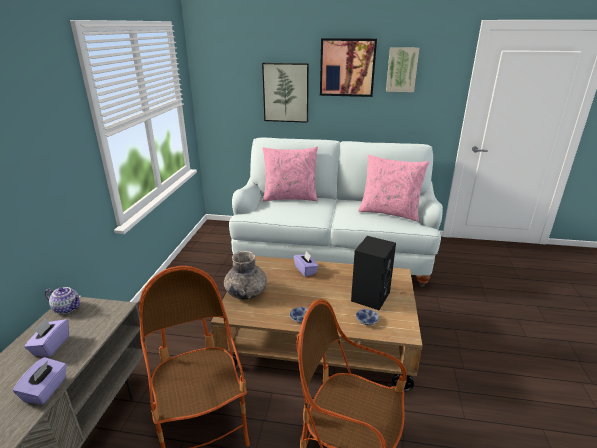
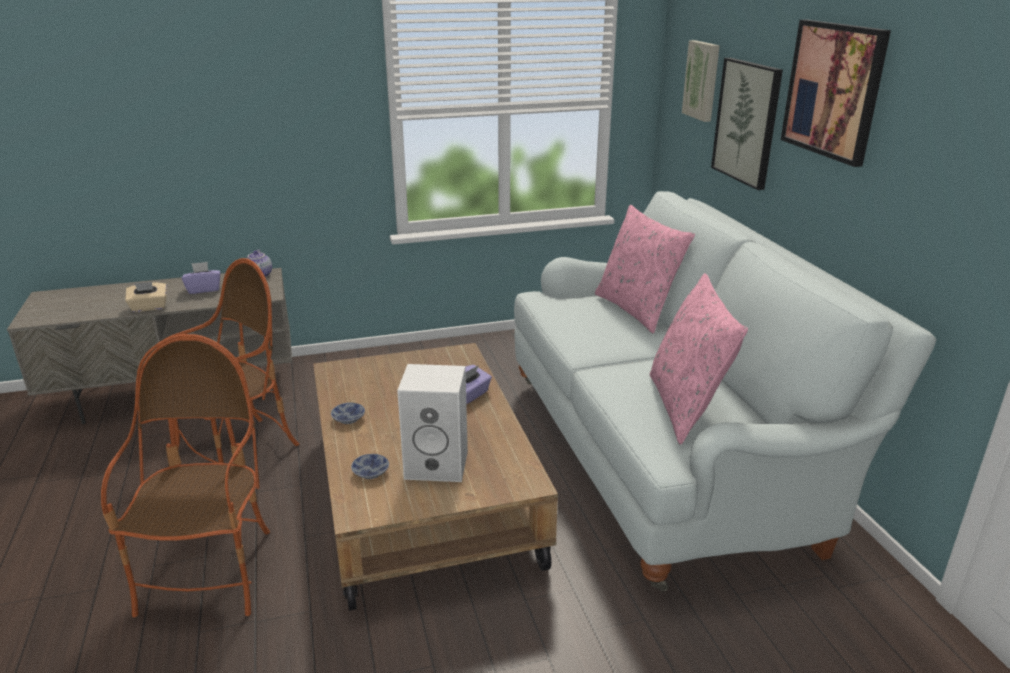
camera: 65 degrees right, 0 degrees up
(46, 390) = (149, 307): purple tissue box -> beige tissue box
(246, 292) = (383, 367): grey vase -> none
(370, 296) = (438, 464): black speaker -> white speaker
(402, 70) = (924, 116): picture -> picture (702, 80)

